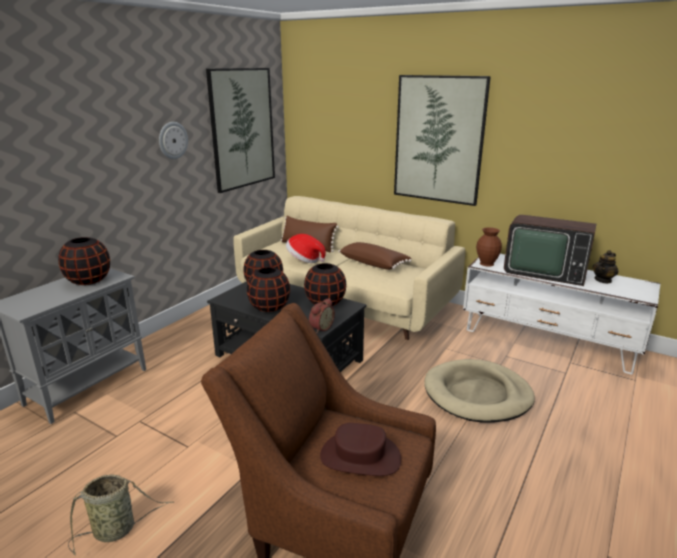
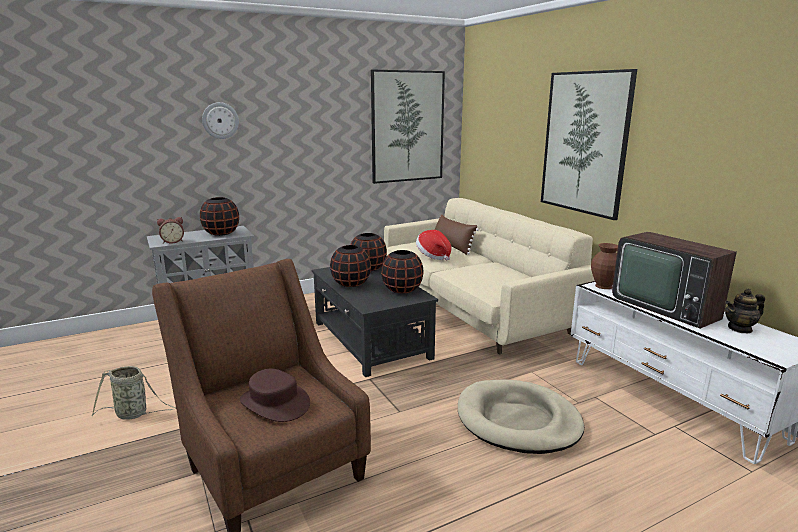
camera: 30 degrees right, 5 degrees down
(172, 140) = (328, 130): wall clock -> wall clock (220, 120)
(320, 328) = (371, 307): alarm clock -> alarm clock (172, 241)
(374, 263) = (496, 270): brown pillow -> none

